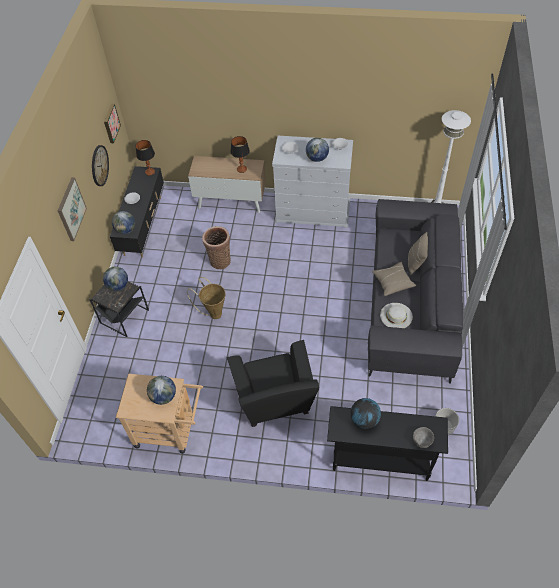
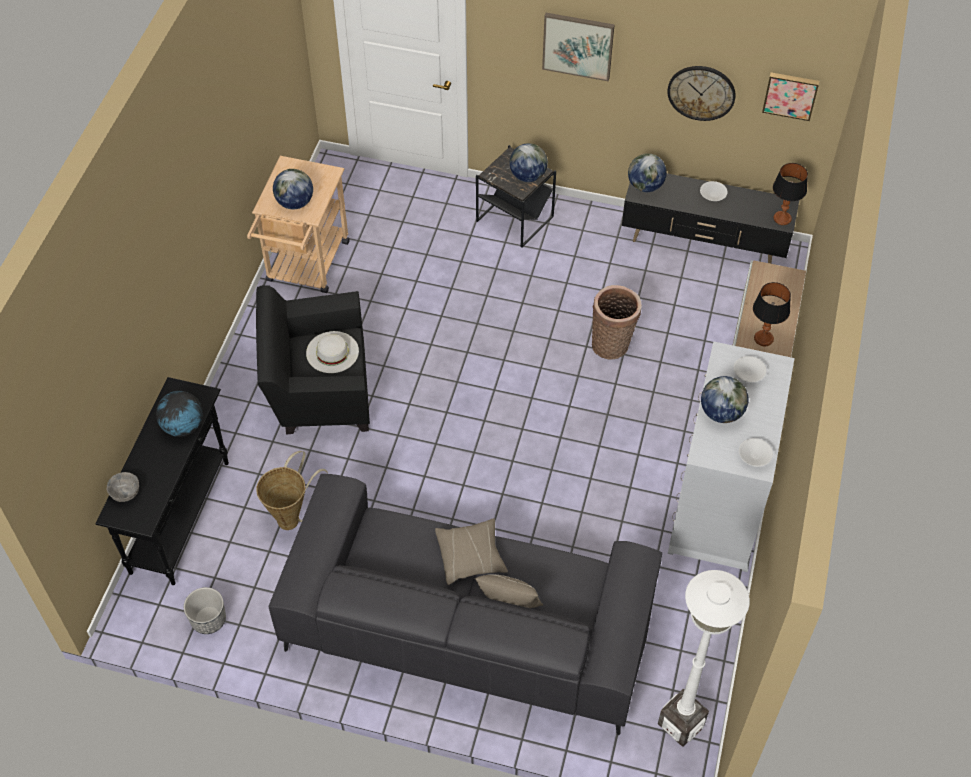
camera: 95 degrees right, 0 degrees up
(213, 313) = (500, 329): basket -> basket (293, 518)
(396, 316) = (394, 544): white hat -> white hat (332, 352)

